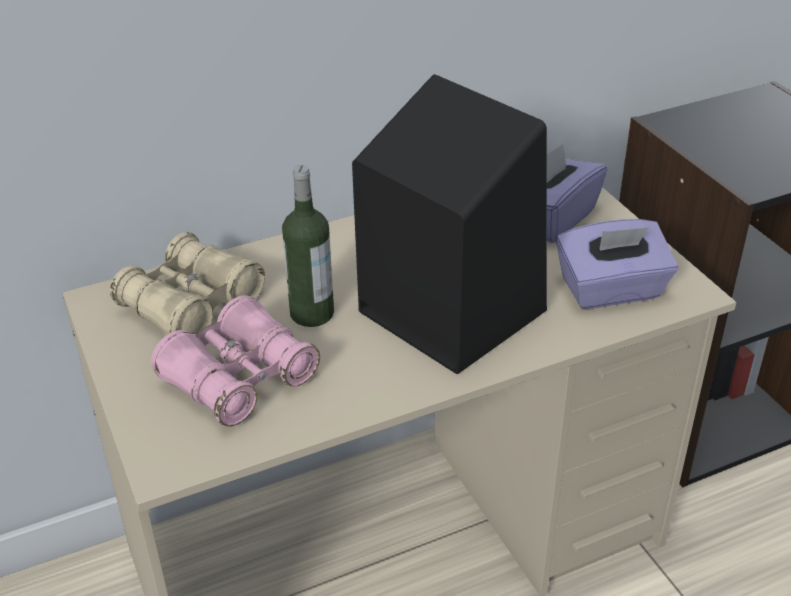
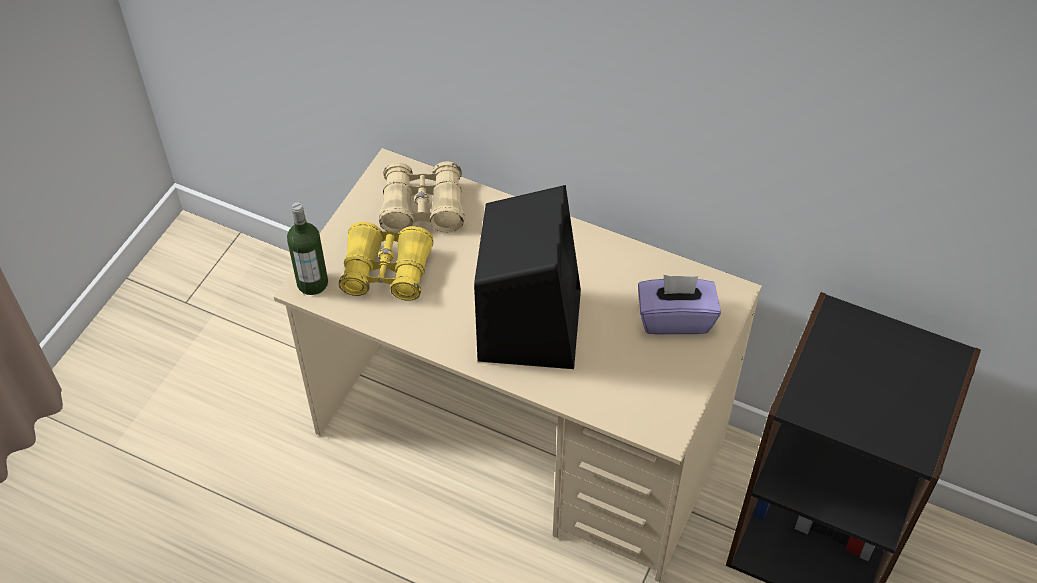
camera: 50 degrees right, 15 degrees up
(239, 379) = (387, 271): pink binoculars -> yellow binoculars
(312, 313) = (466, 264): bottle -> bottle (312, 283)
(611, 290) = (627, 390): purple tissue box -> none

